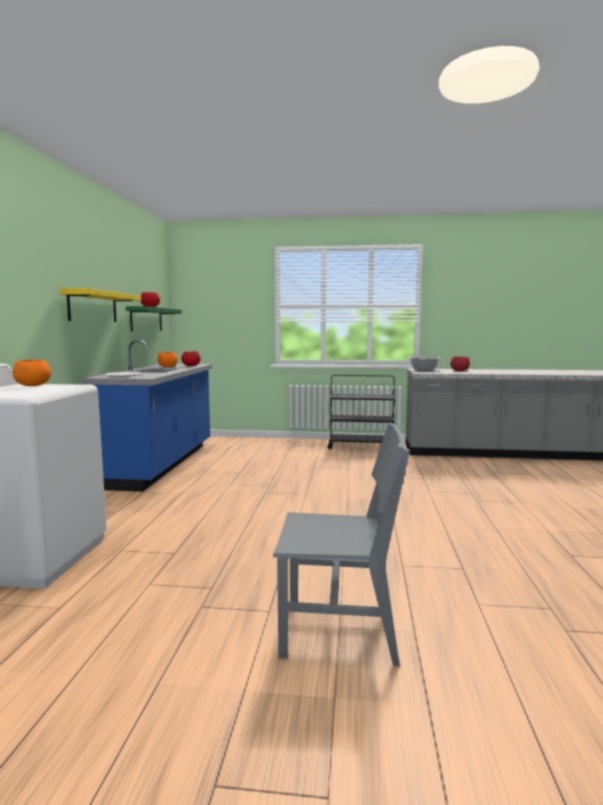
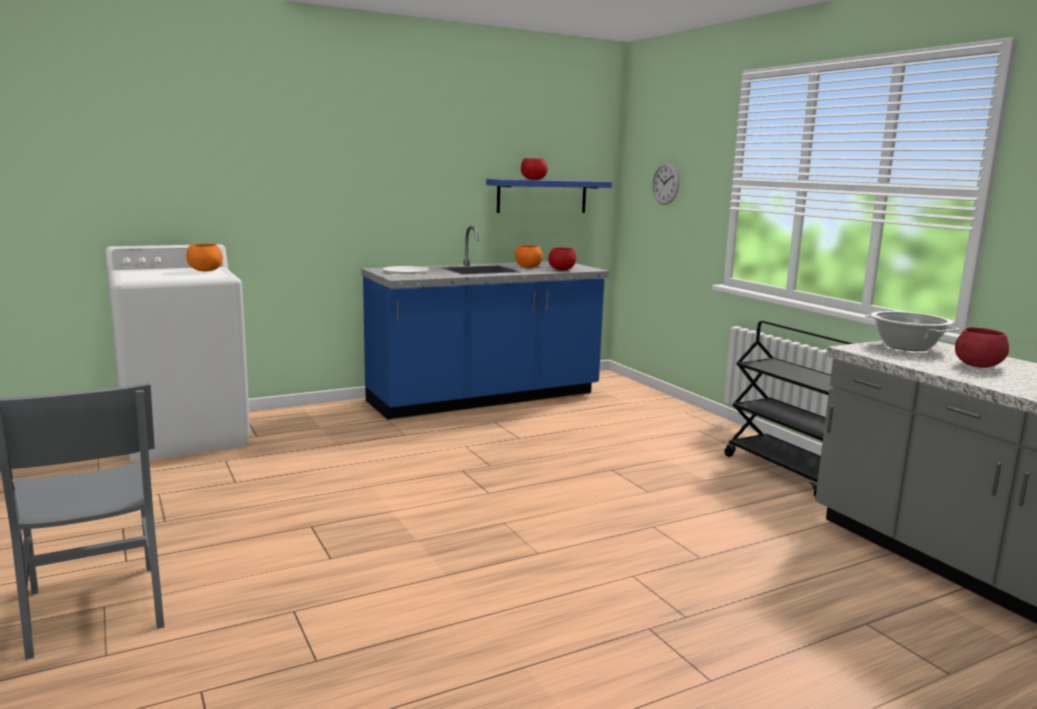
camera: 55 degrees right, 5 degrees up
(93, 307) = (407, 182): yellow shelf -> none
(146, 319) = (542, 196): green shelf -> blue shelf
(217, 310) = (665, 183): none -> wall clock

